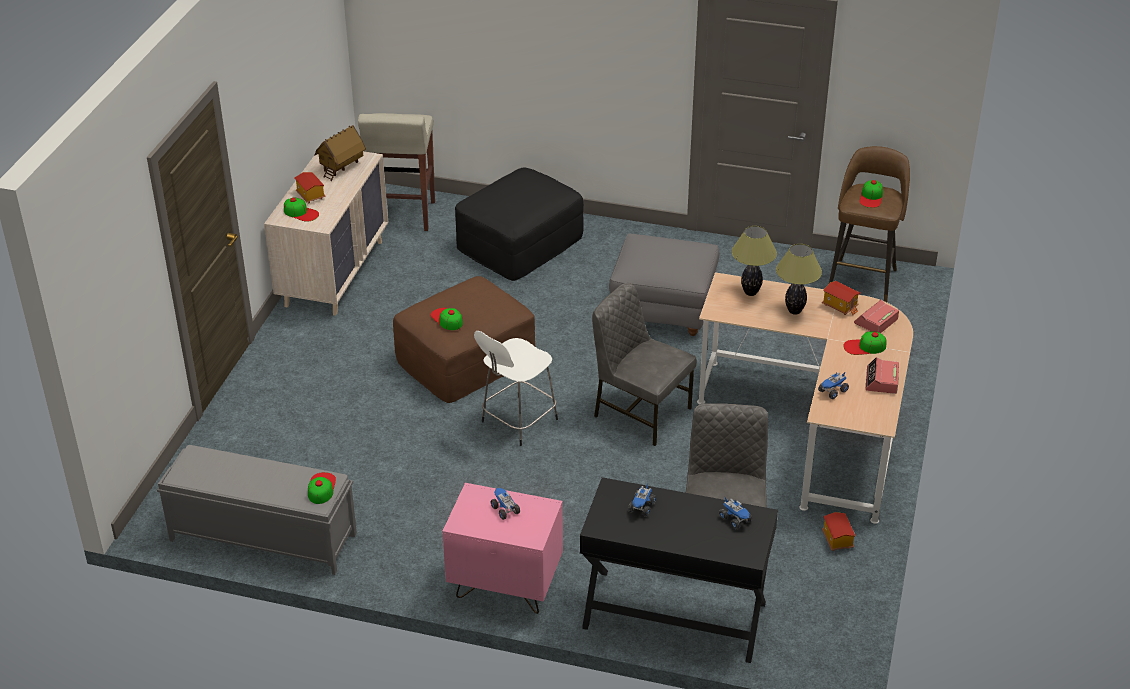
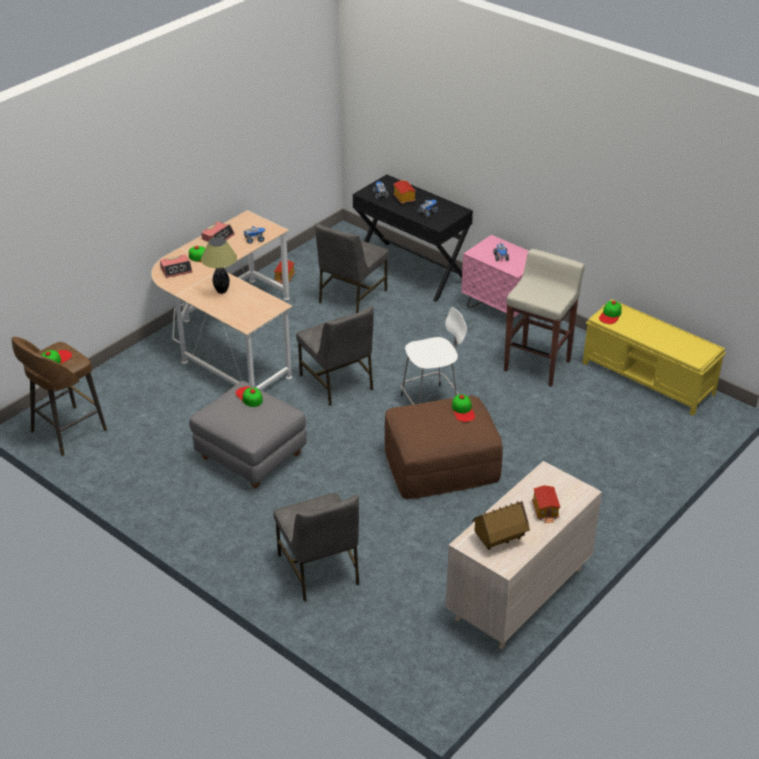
camera: 155 degrees left, 0 degrees up
(262, 537) = (648, 379): grey bench -> yellow bench
(301, 212) = (561, 492): cap -> cap (249, 397)
(402, 216) = (416, 650): beige stool -> beige stool (538, 365)
(519, 243) = (320, 570): black ottoman -> grey chair
(750, 292) = (237, 312): table lamp -> none
(840, 306) = (187, 285): toy house -> toy house (403, 199)

